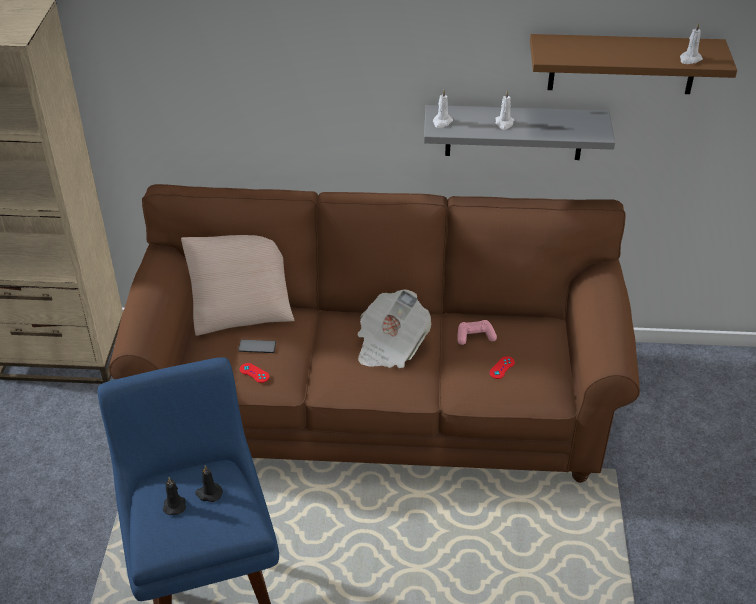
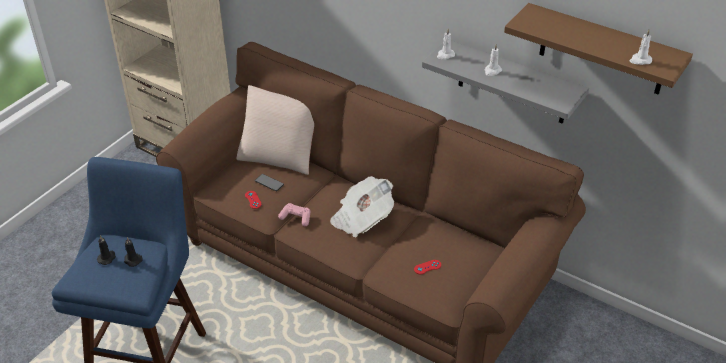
camera: 30 degrees right, 0 degrees up
(475, 336) = (427, 236): pink game controller -> pink game controller (296, 218)

